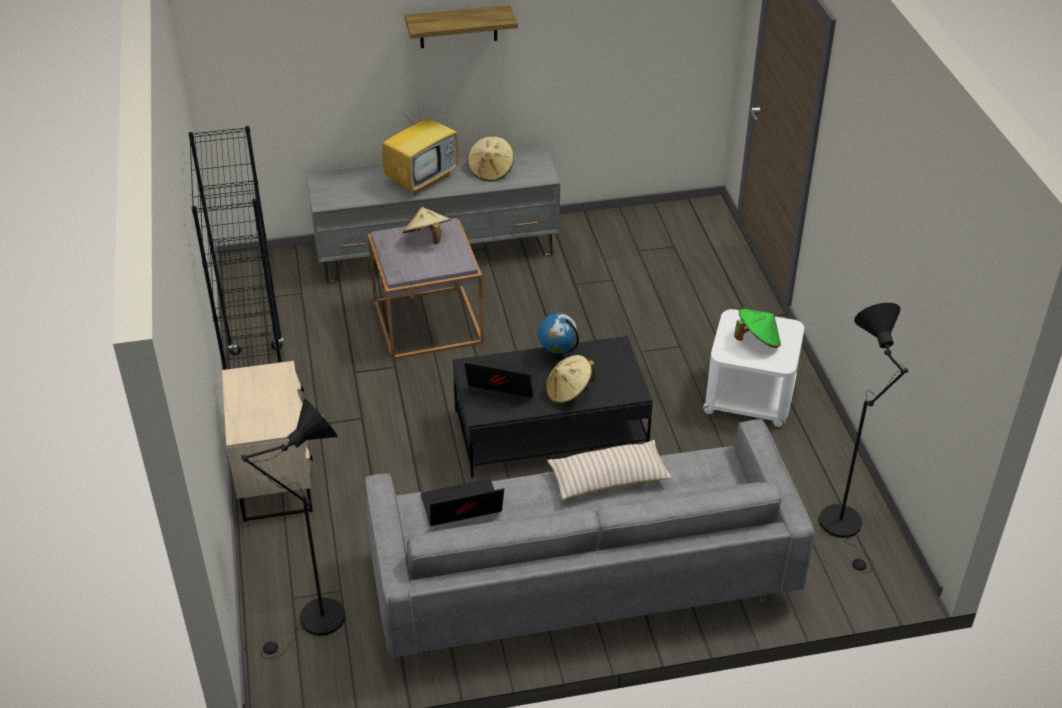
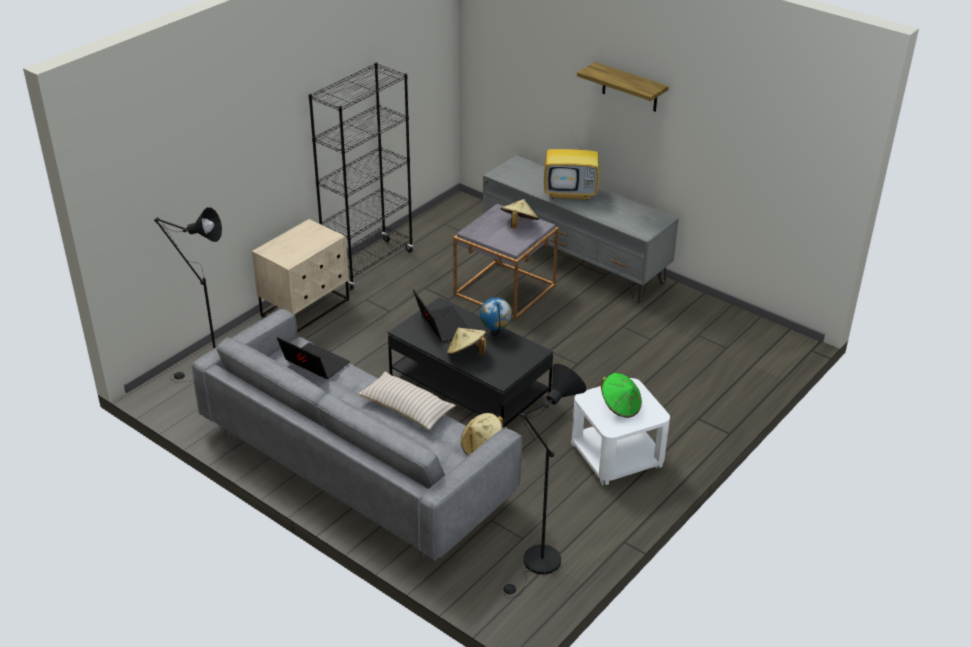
camera: 50 degrees right, 5 degrees down
(491, 171) = (618, 212): beige hat -> beige hat (481, 446)

